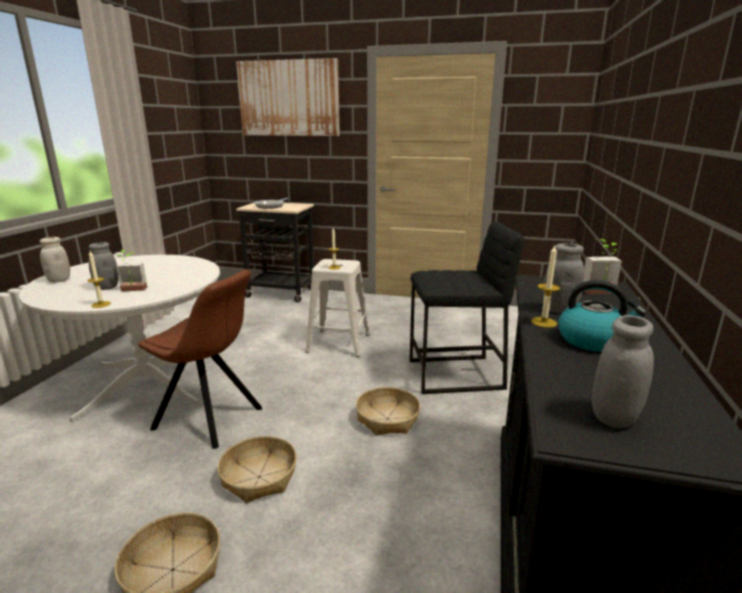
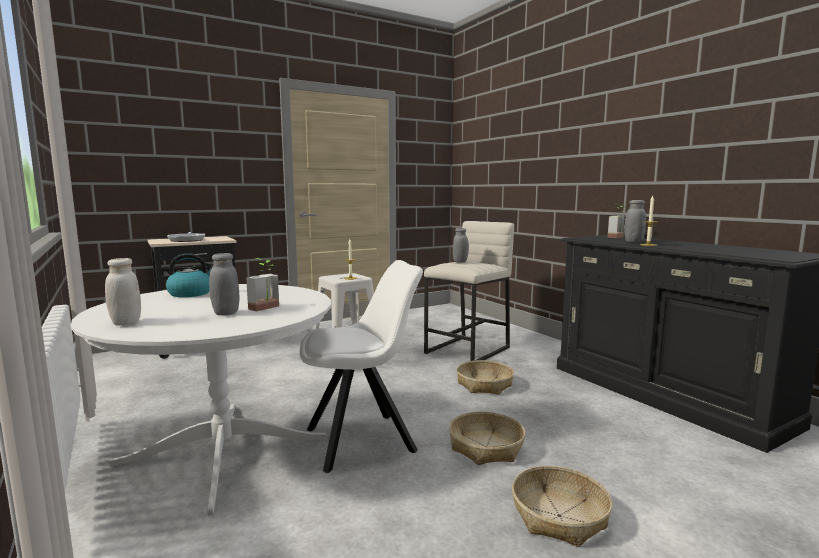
camera: 45 degrees left, 10 degrees down
(101, 304) = (280, 320): candle -> none
(209, 418) = (361, 441): brown chair -> white chair
(288, 98) = (191, 120): picture -> none
(455, 374) = (467, 350): black stool -> beige stool
(592, 340) = (682, 245): kettle -> kettle (191, 293)
(614, 417) = (770, 254): grey jar -> grey jar (460, 262)

